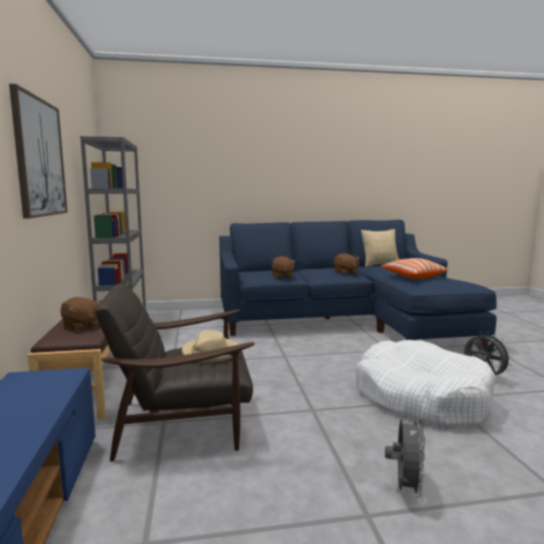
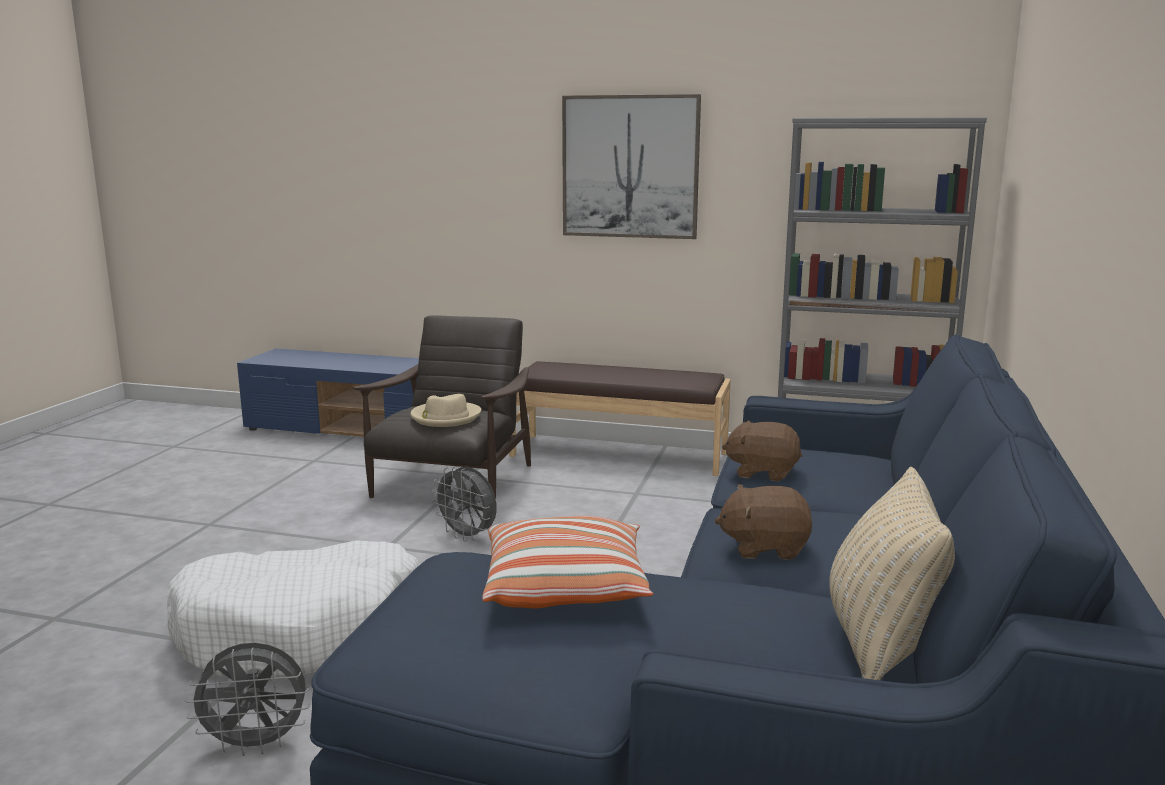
camera: 115 degrees right, 5 degrees up
(81, 326) = (585, 371): brown plush toy -> none
(405, 487) = (201, 549): grey fan -> grey fan (468, 536)

